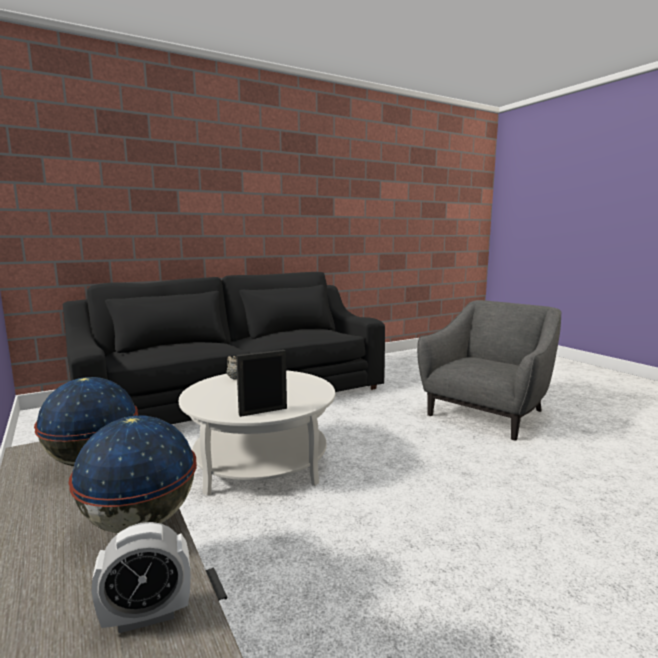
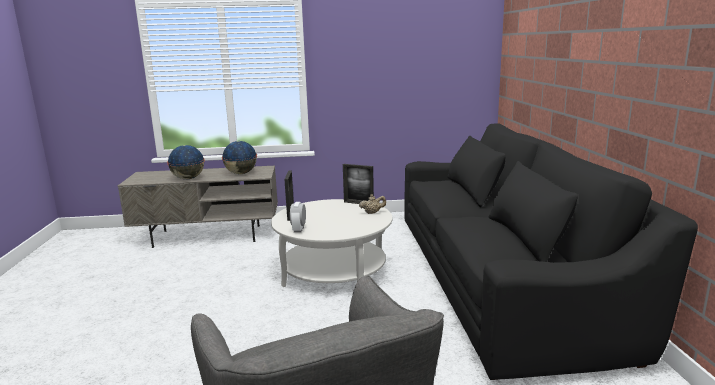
camera: 115 degrees right, 5 degrees up
(147, 615) = (150, 179): alarm clock -> alarm clock (299, 229)
(199, 388) = (358, 203): none -> picture frame

